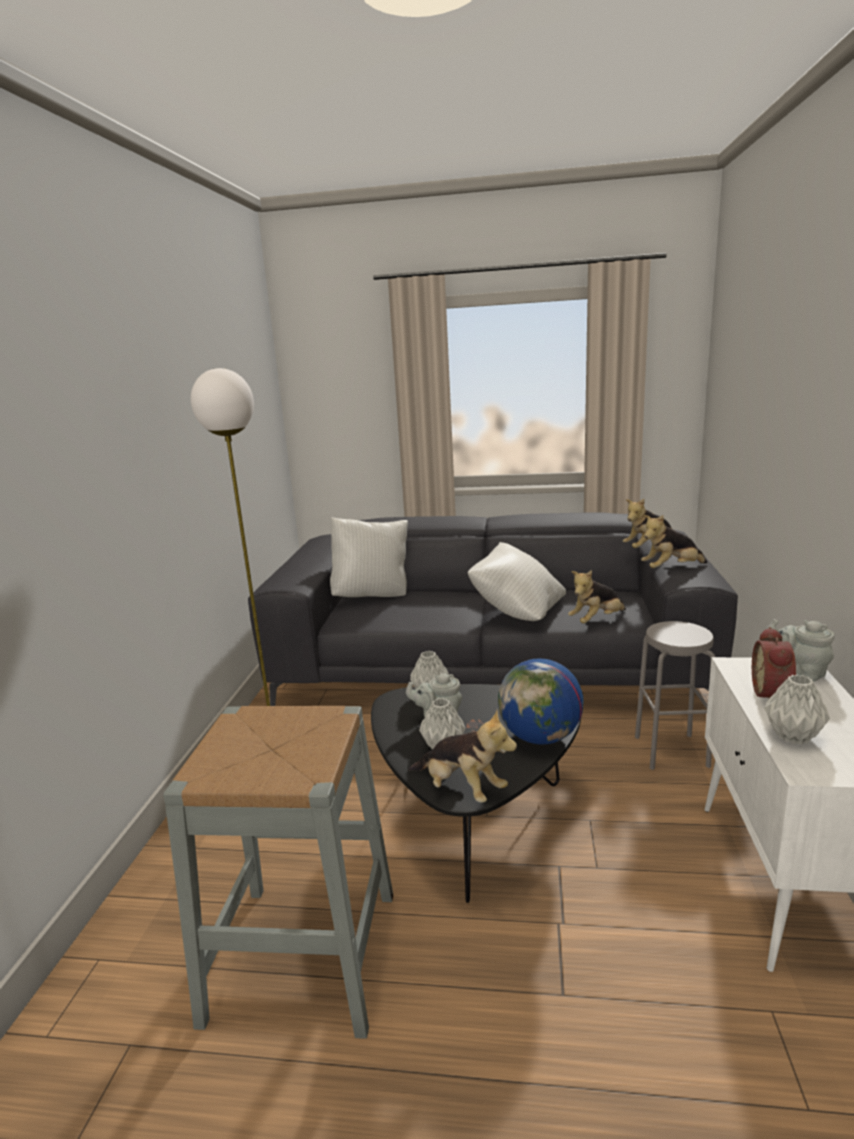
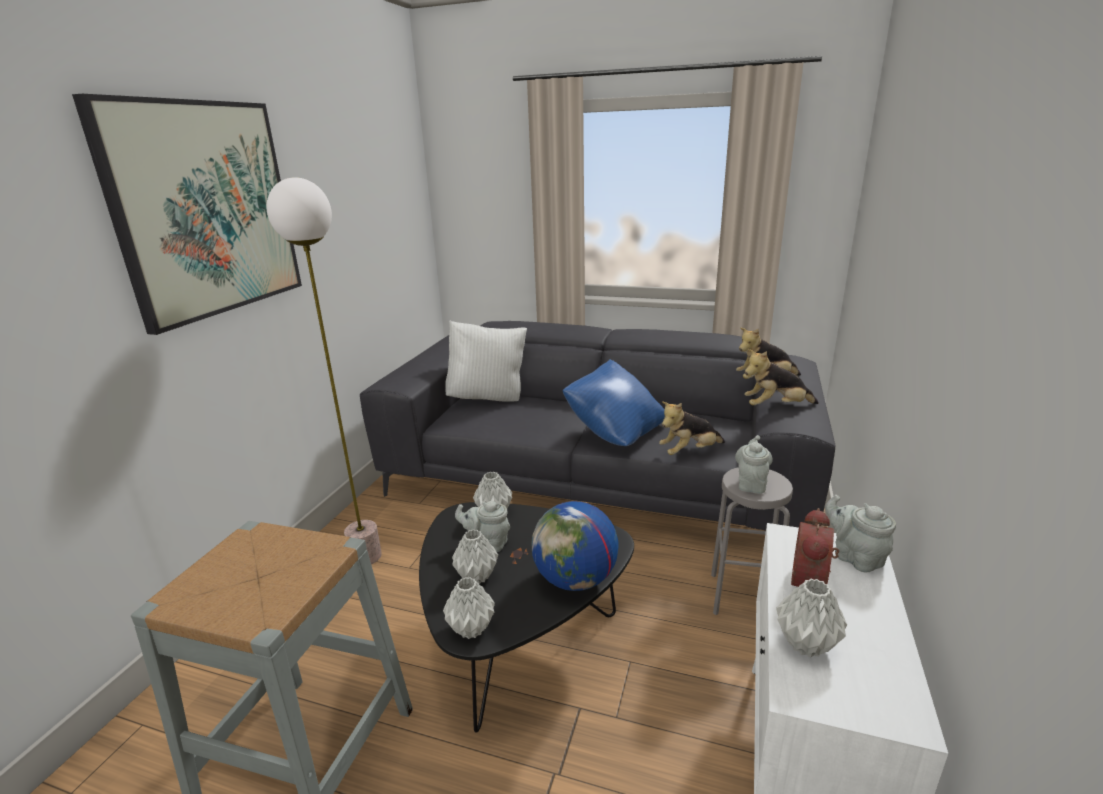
camera: 10 degrees right, 5 degrees up
(121, 404) = (206, 210): none -> picture
(461, 789) = (471, 628): plush toy -> grey vase
(517, 611) = (615, 432): white pillow -> blue pillow
(675, 634) = (751, 484): none -> grey teapot

